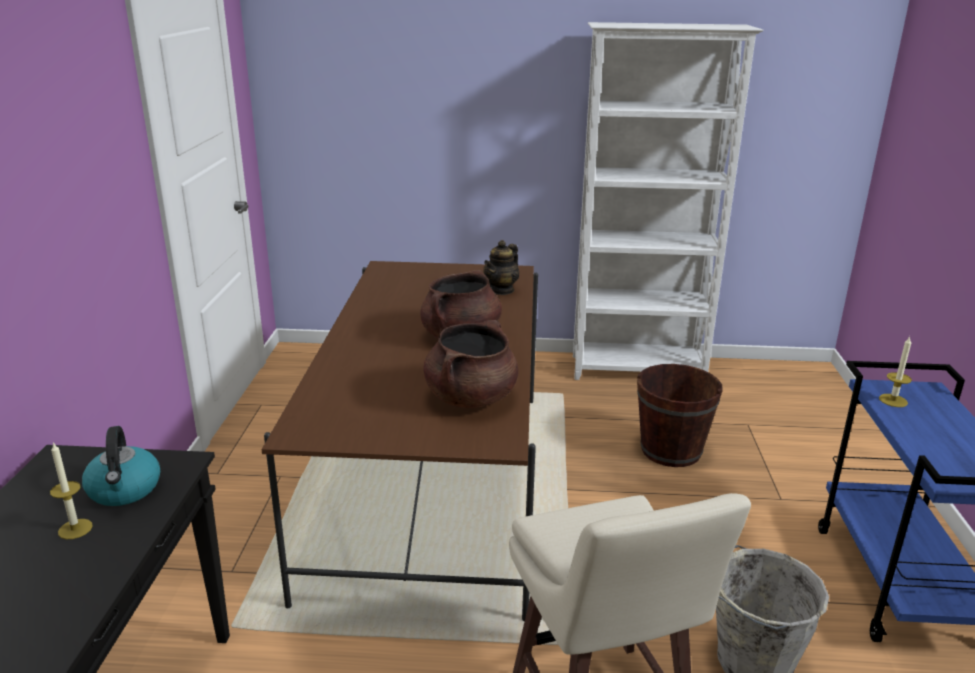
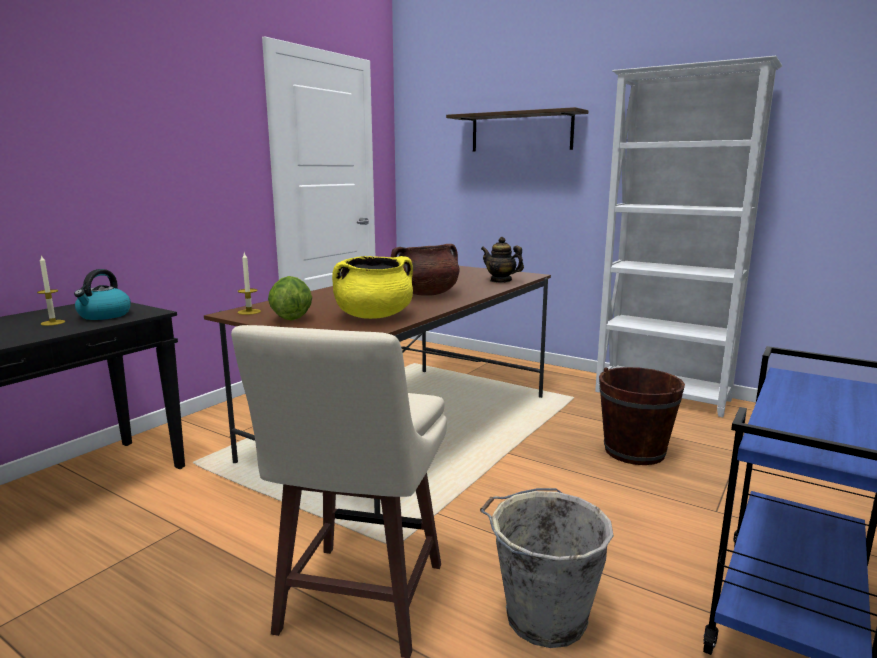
camera: 30 degrees right, 10 degrees down
(385, 427) = (291, 318): none -> lettuce
(448, 77) = (521, 132): none -> shelf
(471, 398) = (374, 316): brown cooking pot -> yellow cooking pot
(501, 290) = (501, 281): teapot -> teapot turned 60 degrees clockwise
(893, 400) = (799, 386): candle -> candle (249, 312)

